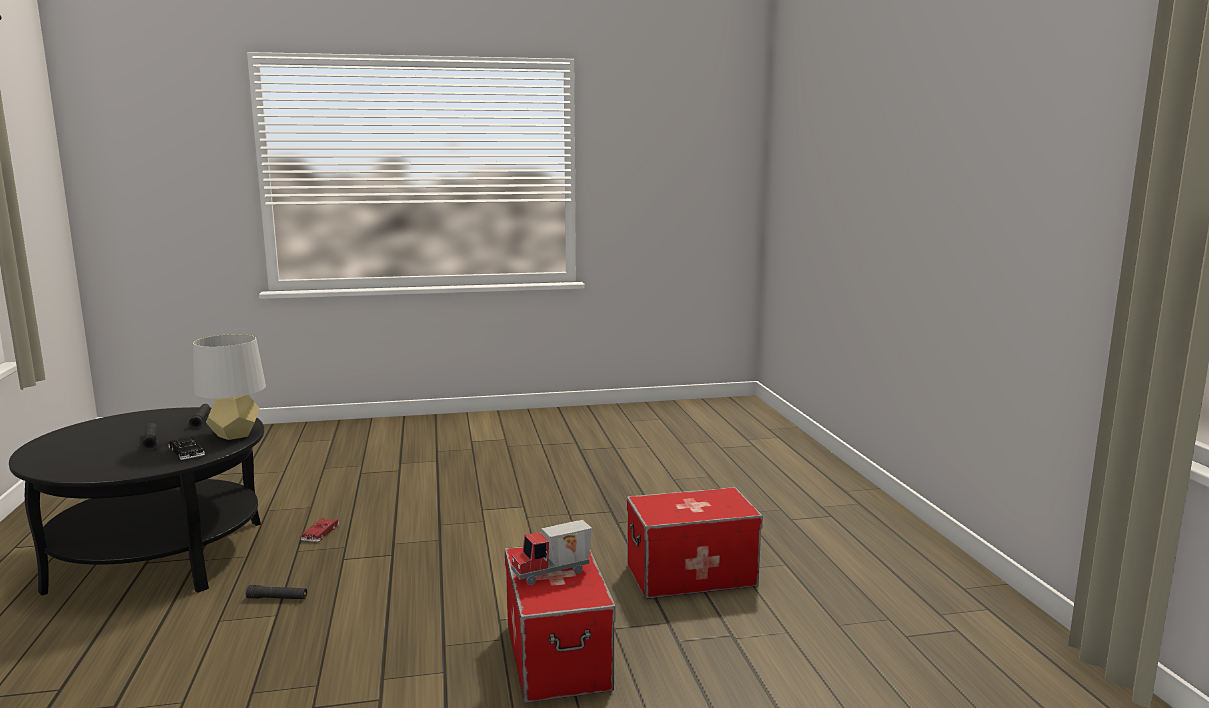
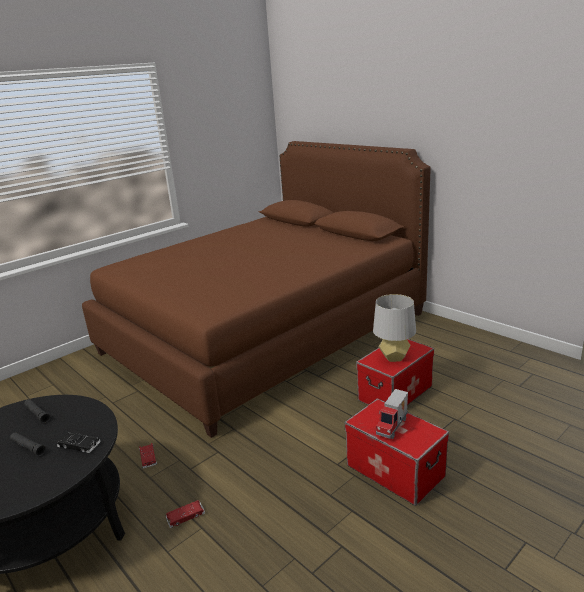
camera: 30 degrees left, 10 degrees up
(234, 435) = (90, 416): grey table lamp -> grey table lamp (394, 357)
(277, 598) = (185, 516): black flashlight -> red toy car
(618, 457) = (264, 333): none -> brown bed

